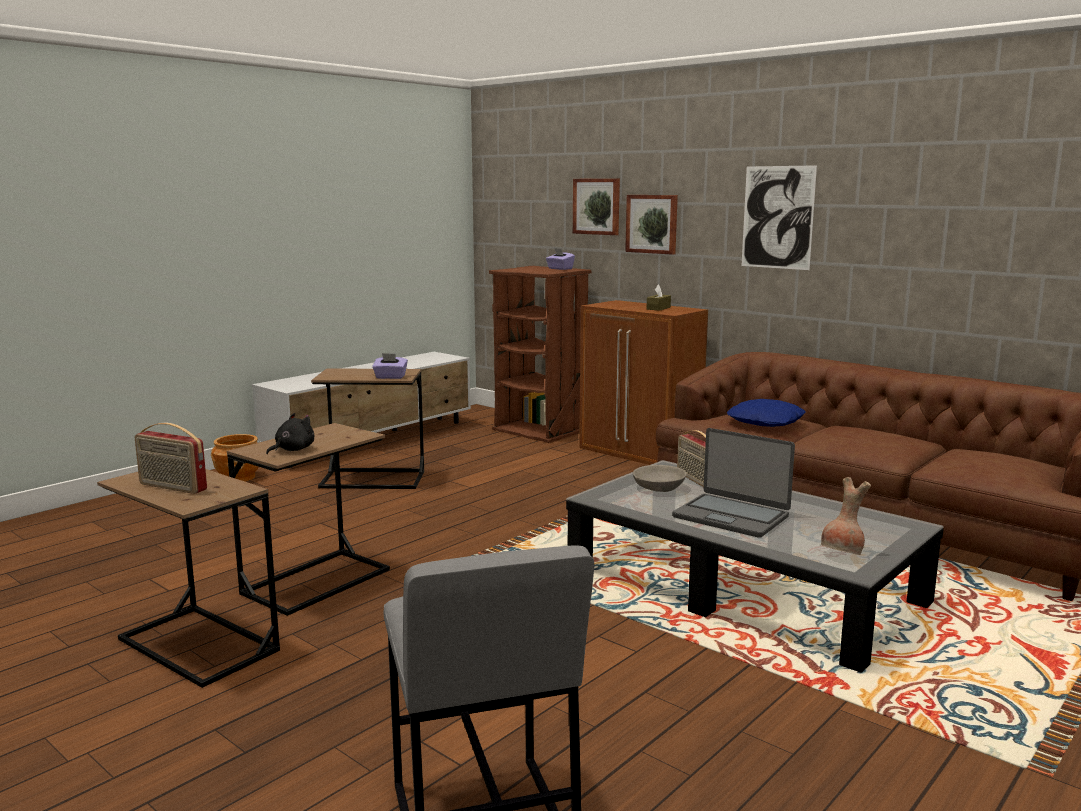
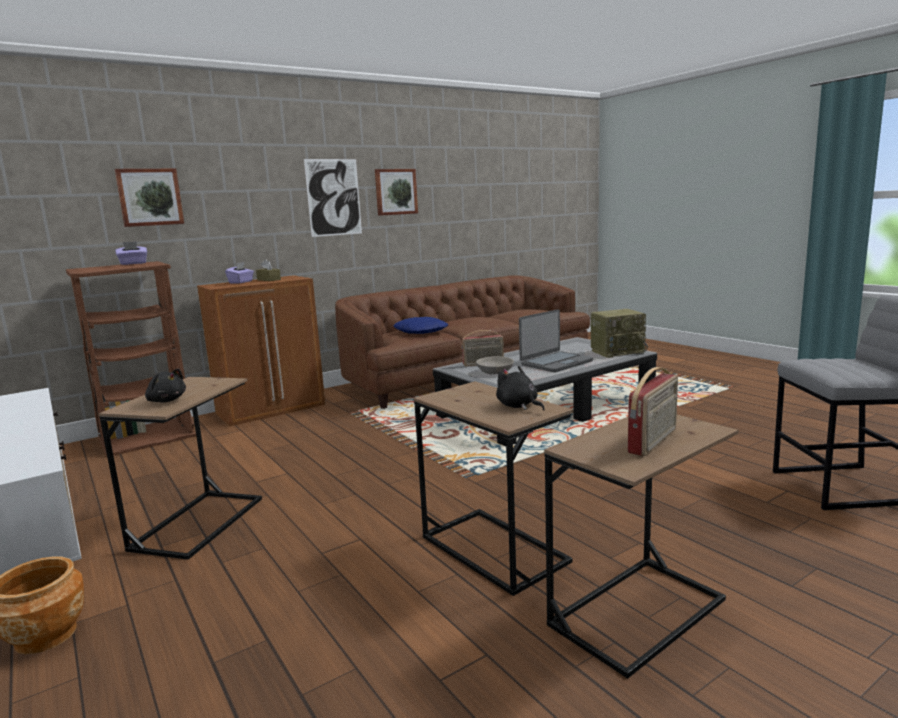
camera: 75 degrees left, 0 degrees up
(349, 374) = (166, 400): none -> black plush toy
(390, 377) = (216, 385): purple tissue box -> purple tissue box (241, 282)
(652, 224) = (221, 210): picture -> picture (395, 192)
(843, 555) = (617, 352): brown vase -> radio

